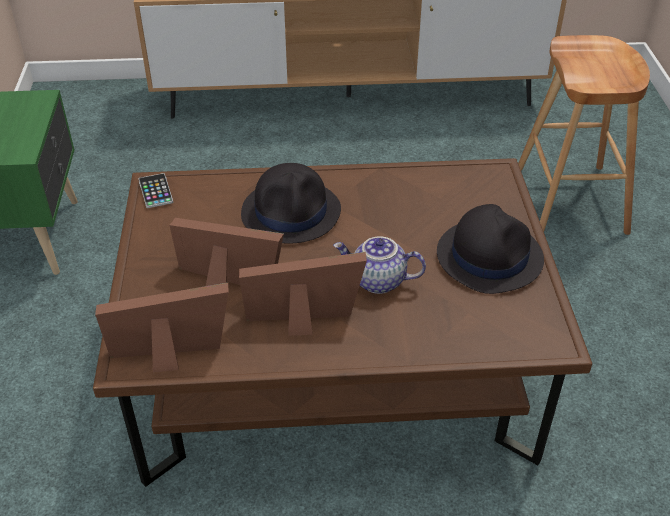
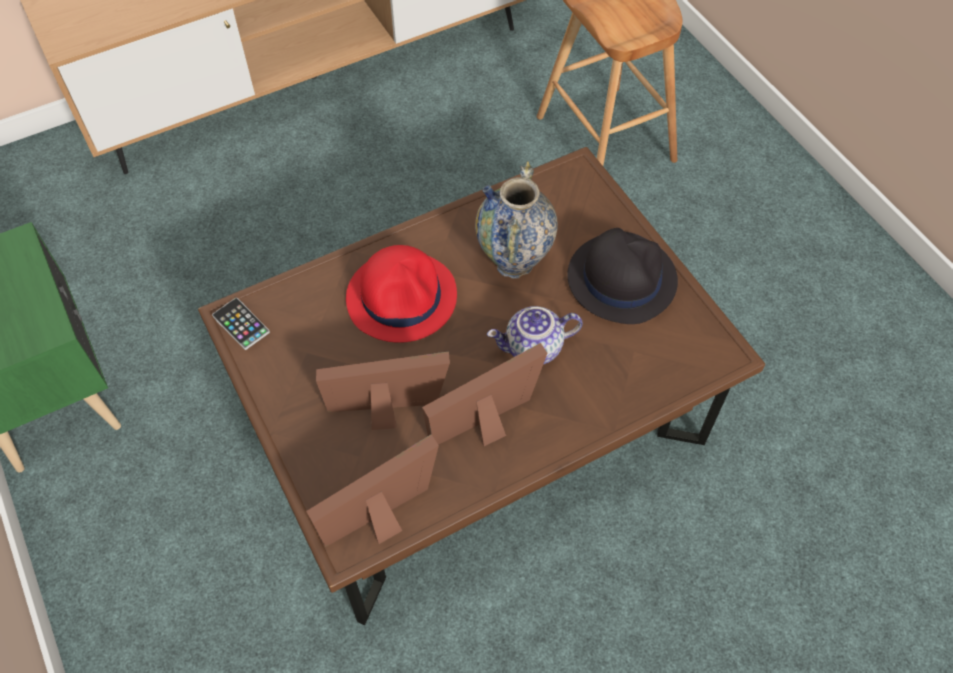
camera: 25 degrees left, 15 degrees up
(292, 212) = (402, 296): black hat -> red hat
(400, 218) = (514, 262): none -> vase

